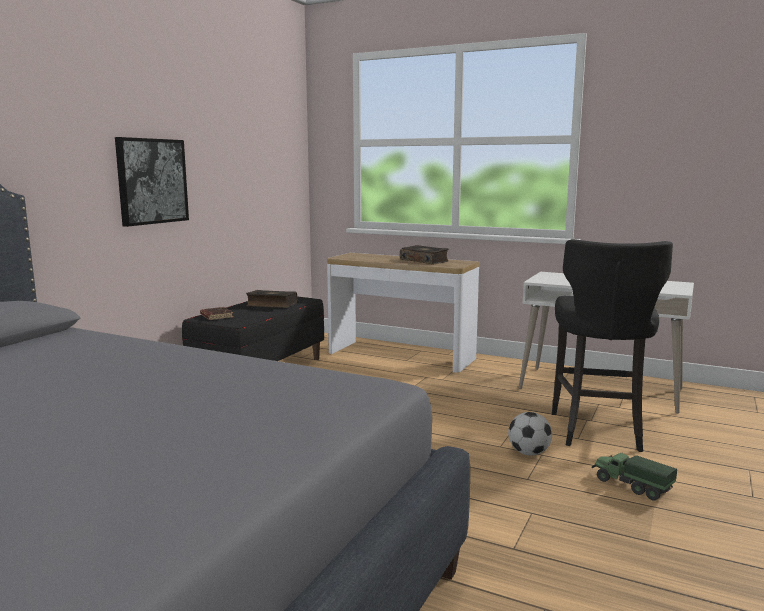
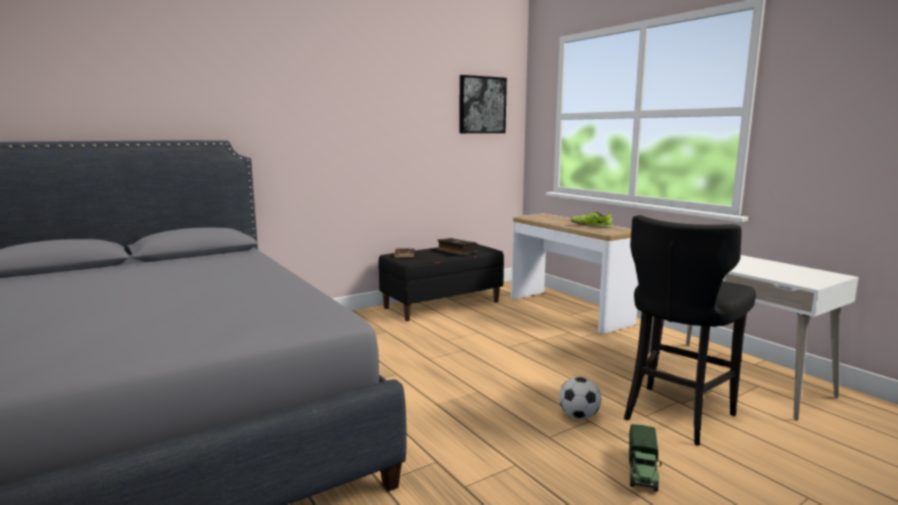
camera: 30 degrees right, 0 degrees up
(152, 181) = (361, 149): picture -> picture (482, 105)
(424, 261) = (590, 226): book -> shoe
(631, 486) = (642, 472): toy truck -> toy truck turned 150 degrees counterclockwise

